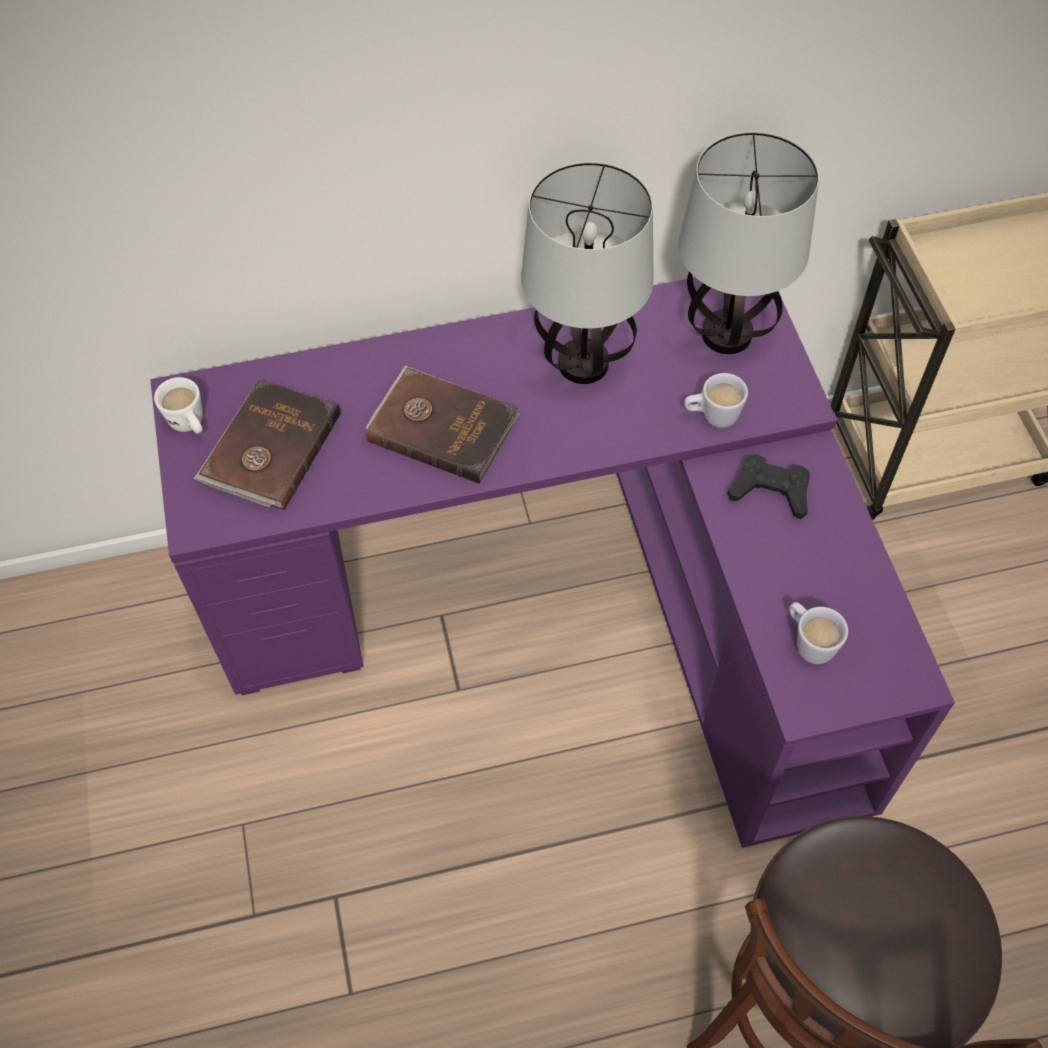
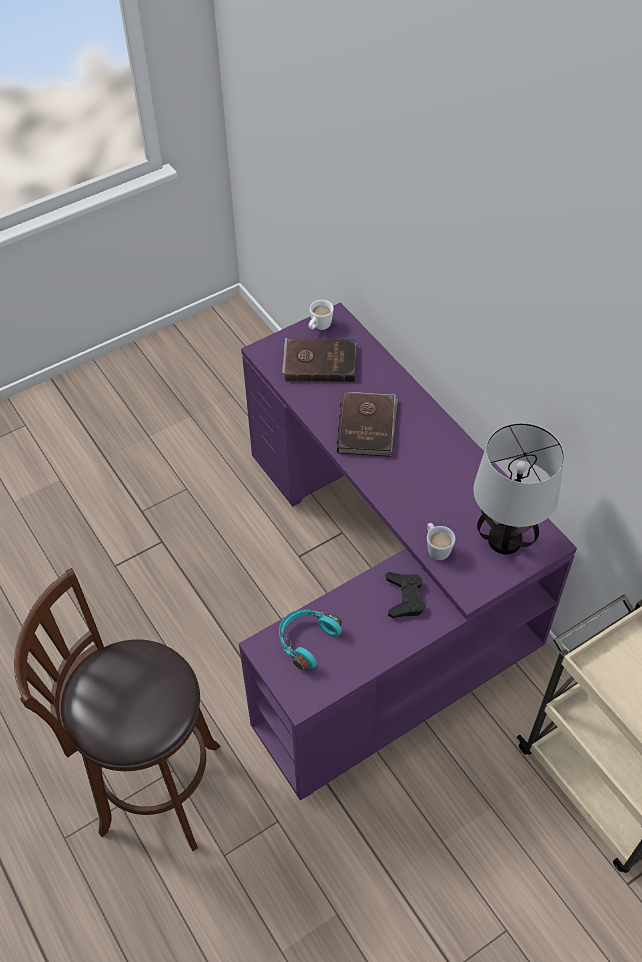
camera: 70 degrees right, 5 degrees down
(582, 365) = (442, 475): table lamp -> none
(808, 642) = (306, 640): white mug -> turquoise headphones

